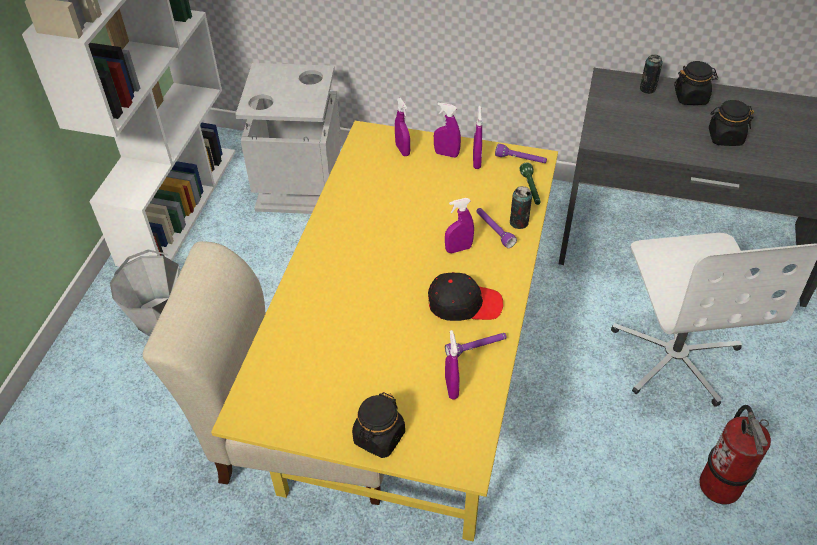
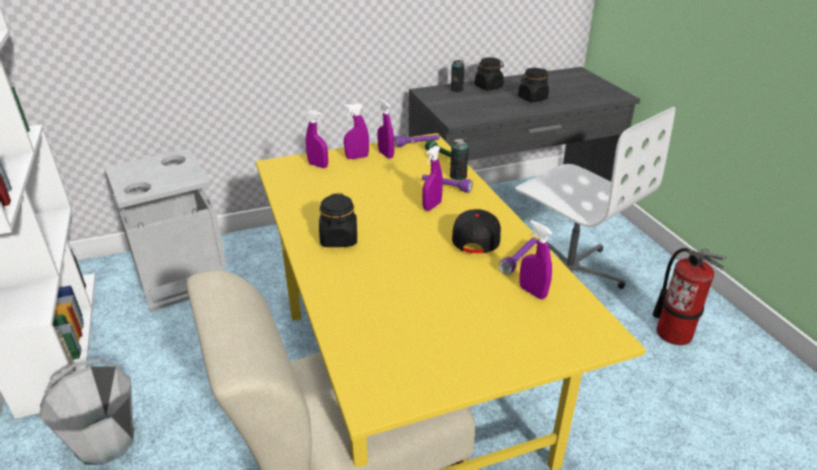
camera: 35 degrees left, 15 degrees down
(379, 437) = (517, 354): black jar -> black jar (339, 239)
(464, 303) = (476, 236): black cap -> black cap turned 45 degrees counterclockwise

